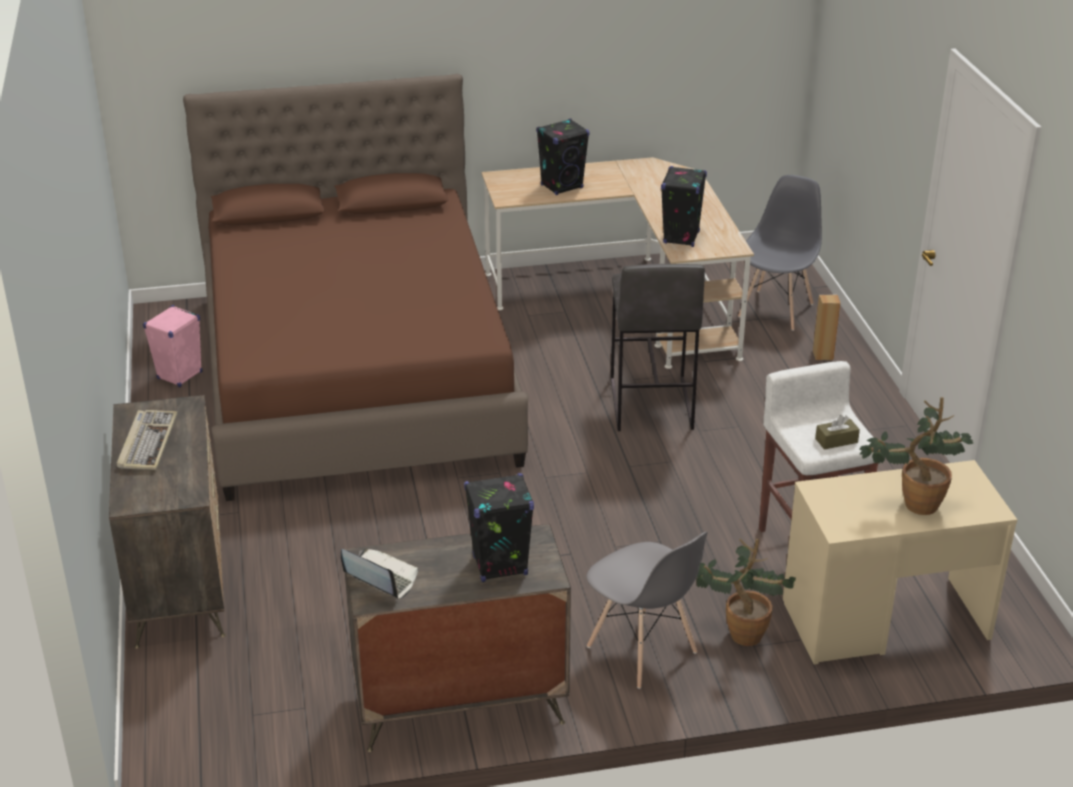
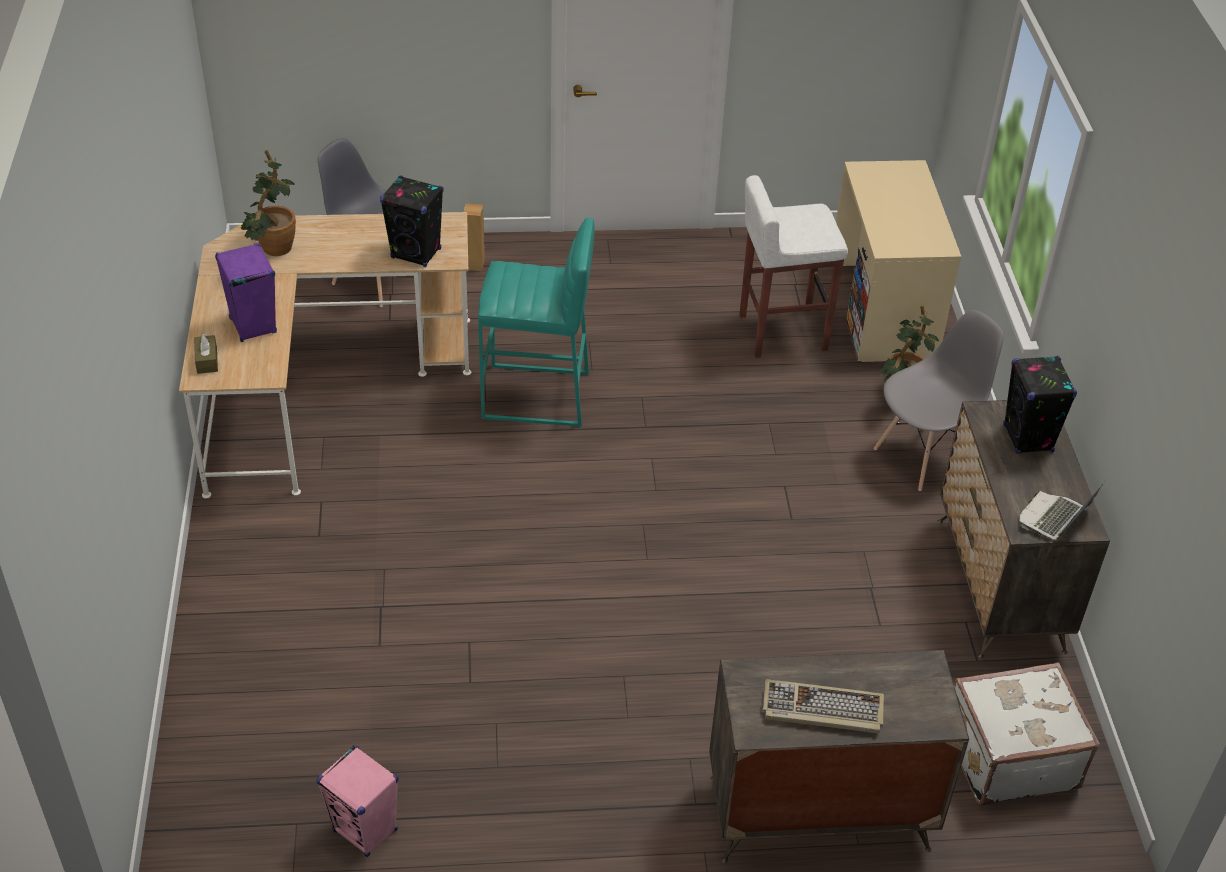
camera: 85 degrees left, 10 degrees up
(236, 701) = (1008, 756): none -> white suitcase
(357, 376) = (417, 636): brown bed -> none
(562, 186) = (253, 325): black speaker -> purple speaker
(650, 404) = (537, 396): grey stool -> turquoise stool
(836, 440) = (816, 224): brown tissue box -> brown tissue box (207, 360)
(912, 503) = (905, 204): potted plant -> potted plant (273, 252)

